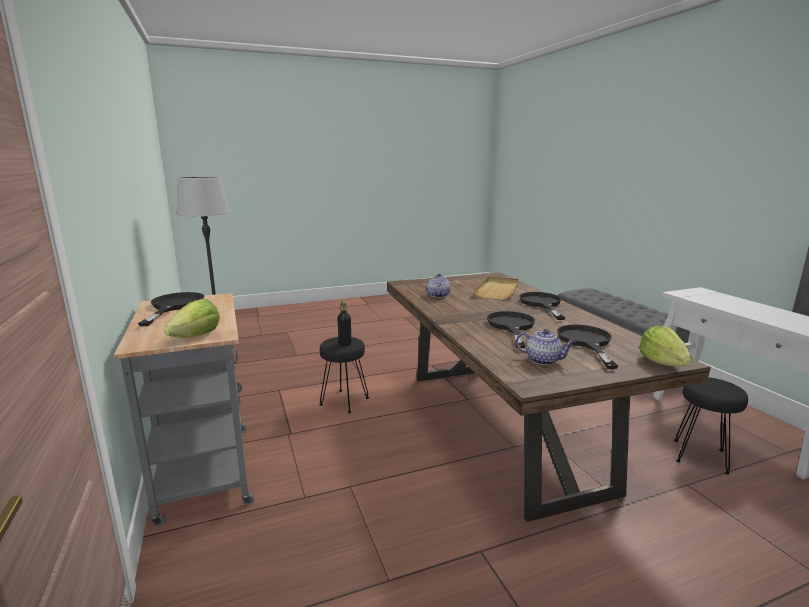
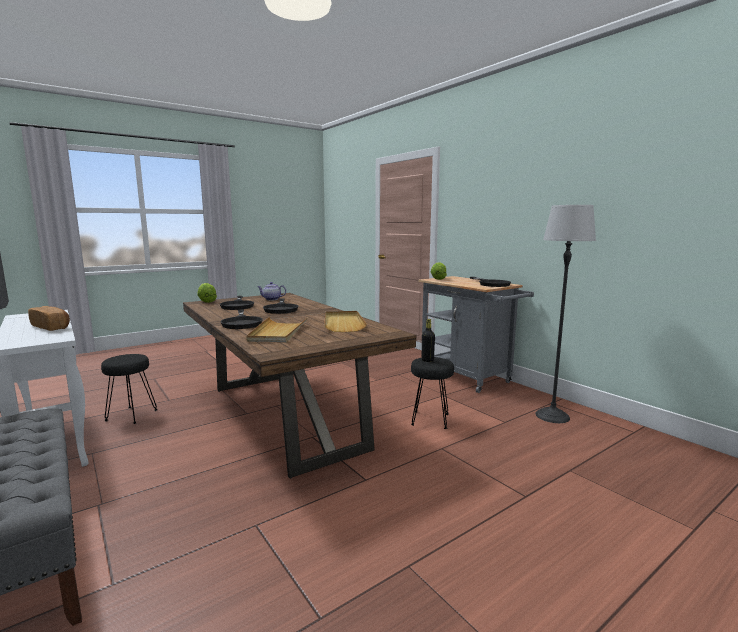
camera: 165 degrees right, 5 degrees down
(438, 295) = (343, 323): teapot -> beige tray
(737, 309) = (51, 327): none -> bread

